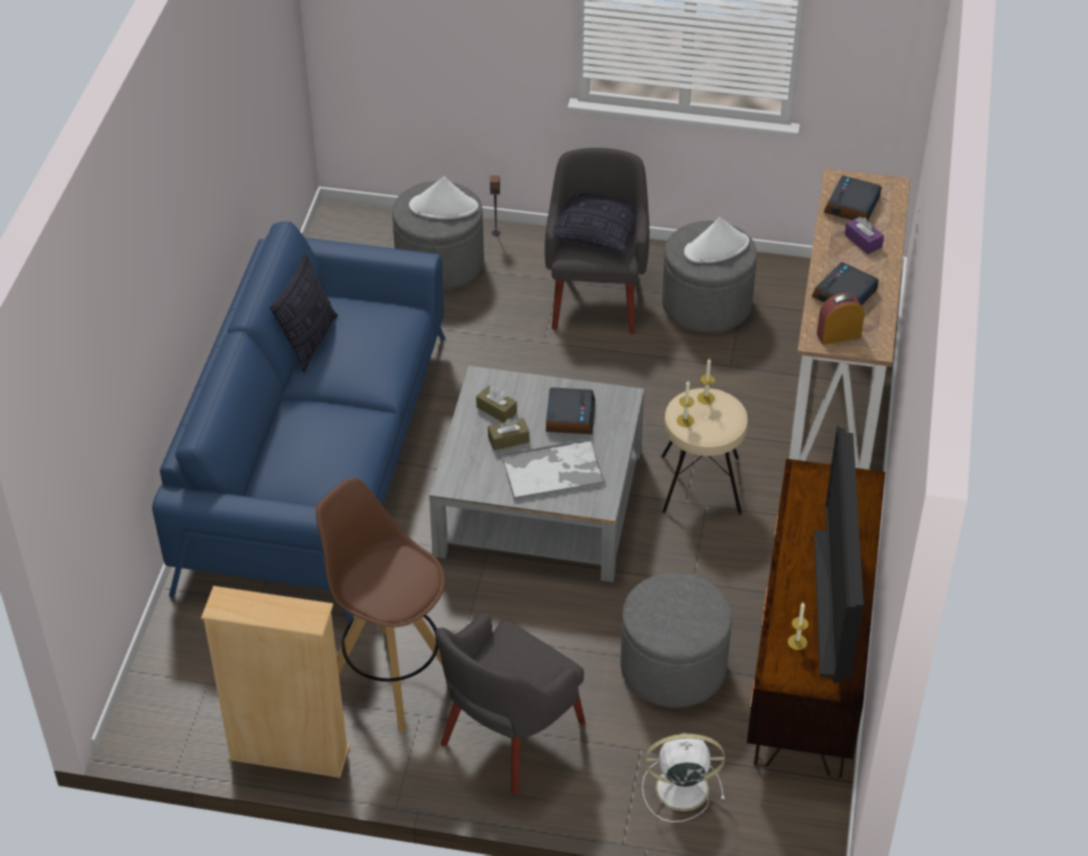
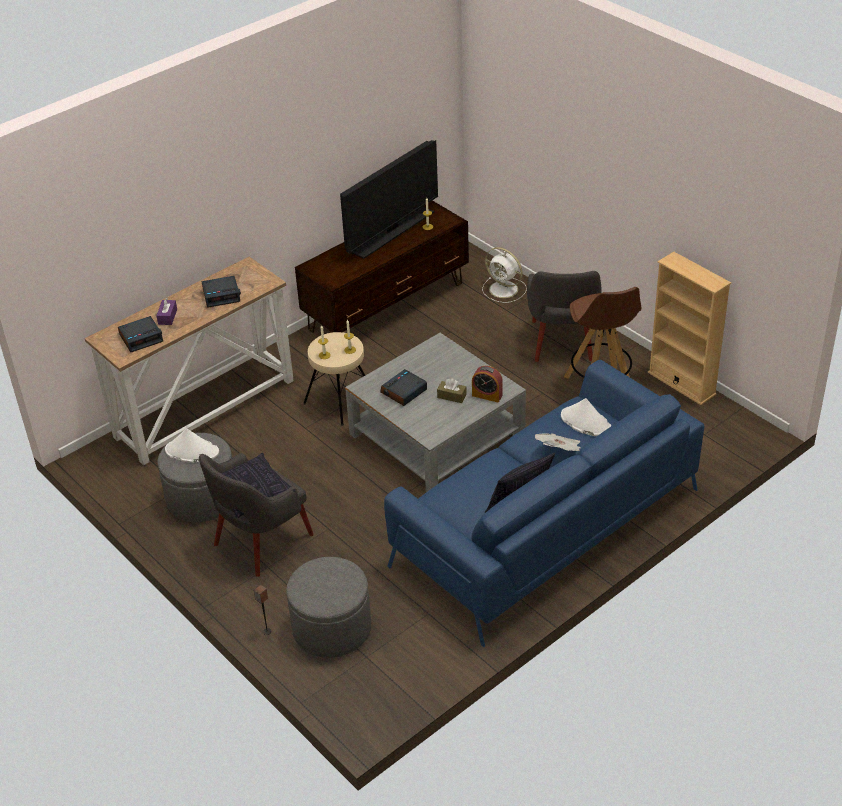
camera: 140 degrees left, 5 degrees down
(312, 417) = (559, 451): none -> newspaper
(444, 207) = (323, 579): white hat -> white hat (585, 422)
(496, 410) = (441, 415): brown tissue box -> none
(510, 735) = (562, 341): grey armchair -> grey armchair turned 105 degrees clockwise
(553, 471) = (445, 369): tray -> none
(673, 667) = (454, 331): grey ottoman -> none
(838, 335) = (255, 278): alarm clock -> alarm clock (487, 395)

